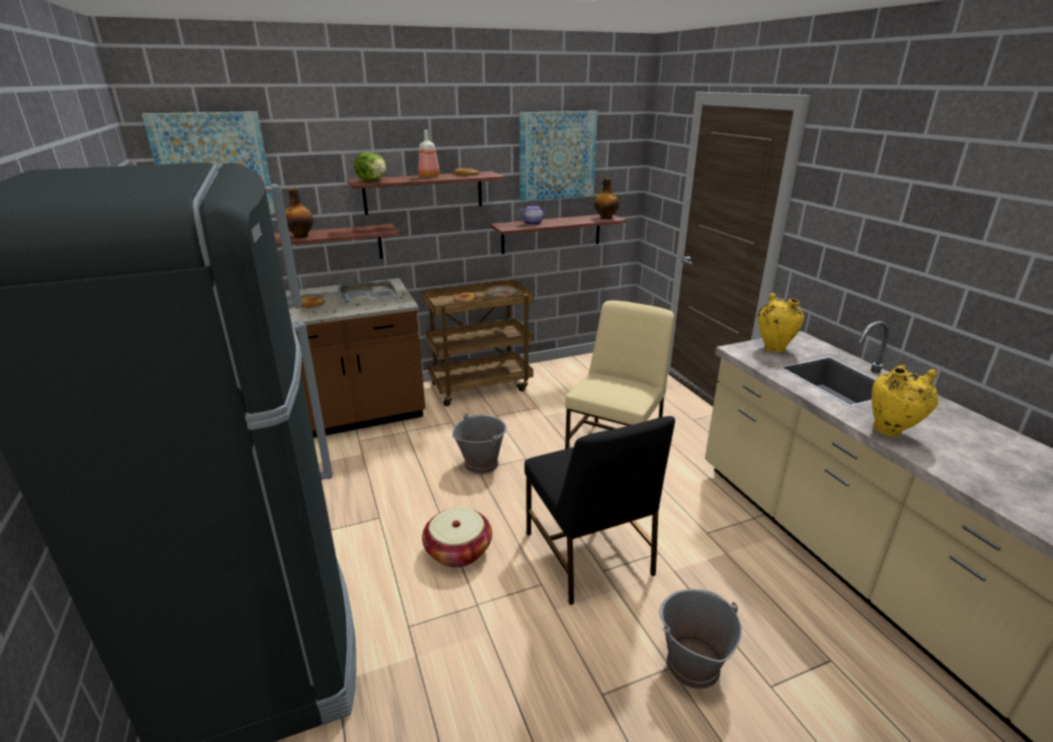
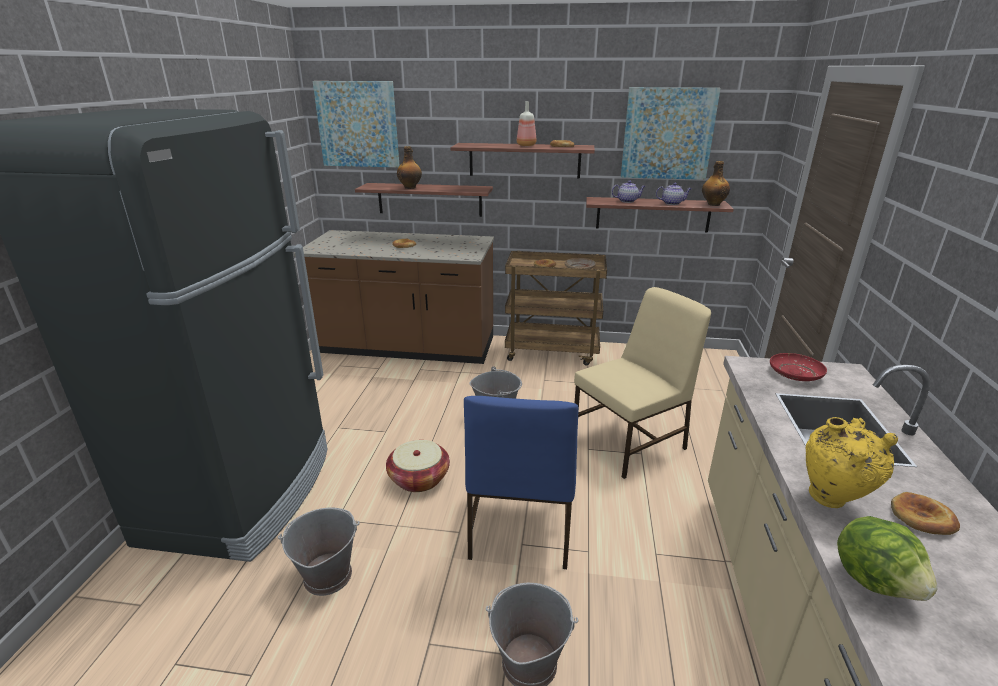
camera: 30 degrees right, 0 degrees up
(367, 294) = (452, 245): grey tray -> none
(373, 181) = (472, 145): lettuce -> lettuce (875, 580)
(450, 685) = (327, 575): none -> grey bucket
(573, 221) = (672, 203): none -> teapot
(588, 555) = (520, 525): black chair -> blue chair
(774, 348) = (795, 373): yellow vase -> red plate
(940, 424) = (921, 517): none -> bread

